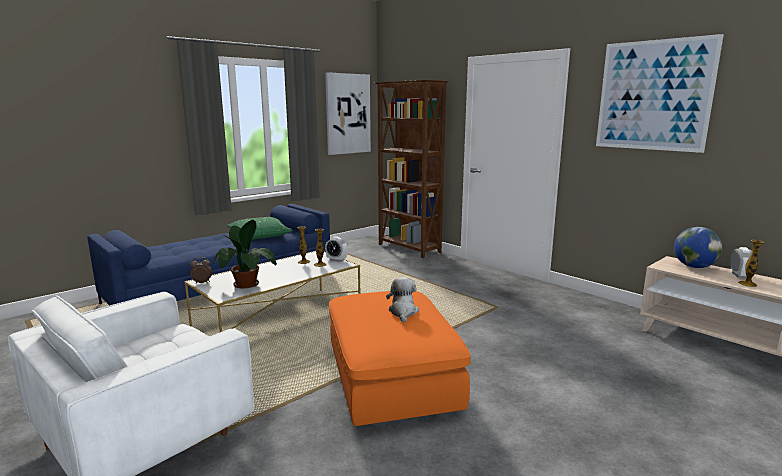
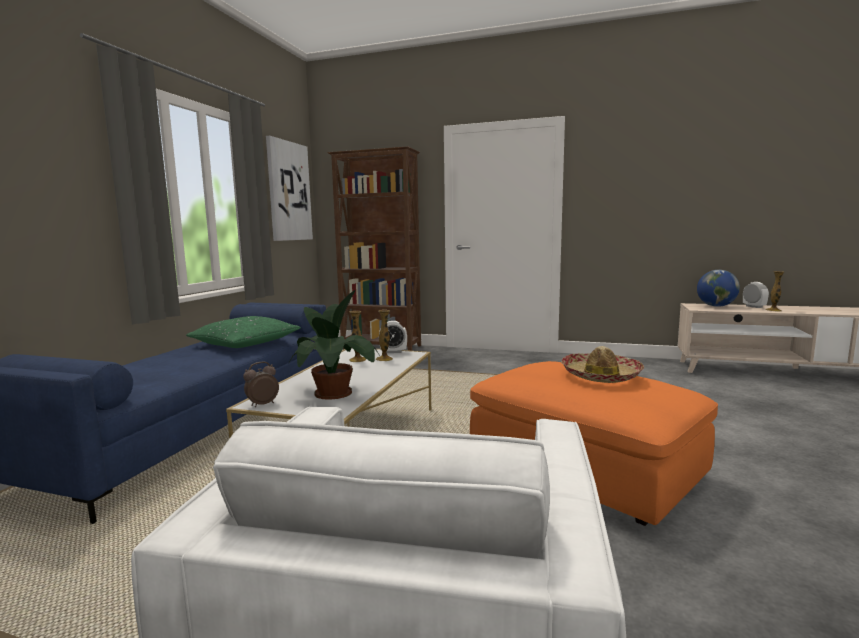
camera: 30 degrees left, 5 degrees down
(403, 312) = (601, 376): plush toy -> hat
(653, 95) = (653, 158): picture -> none

